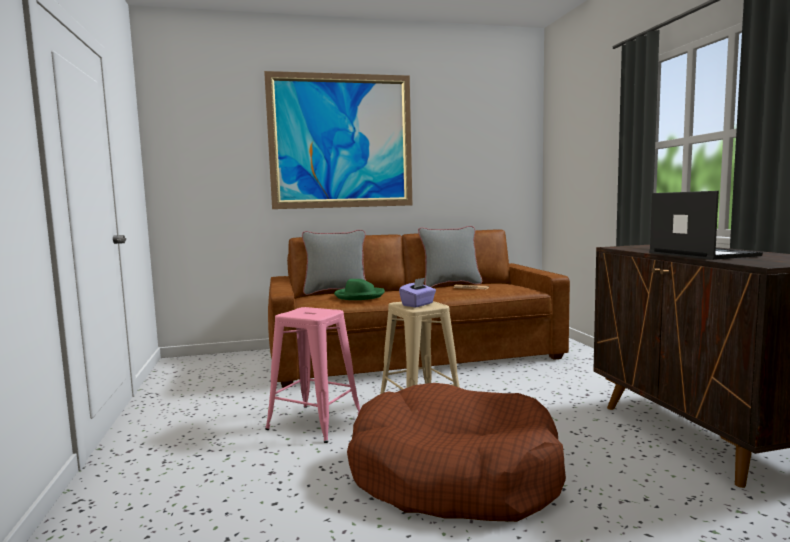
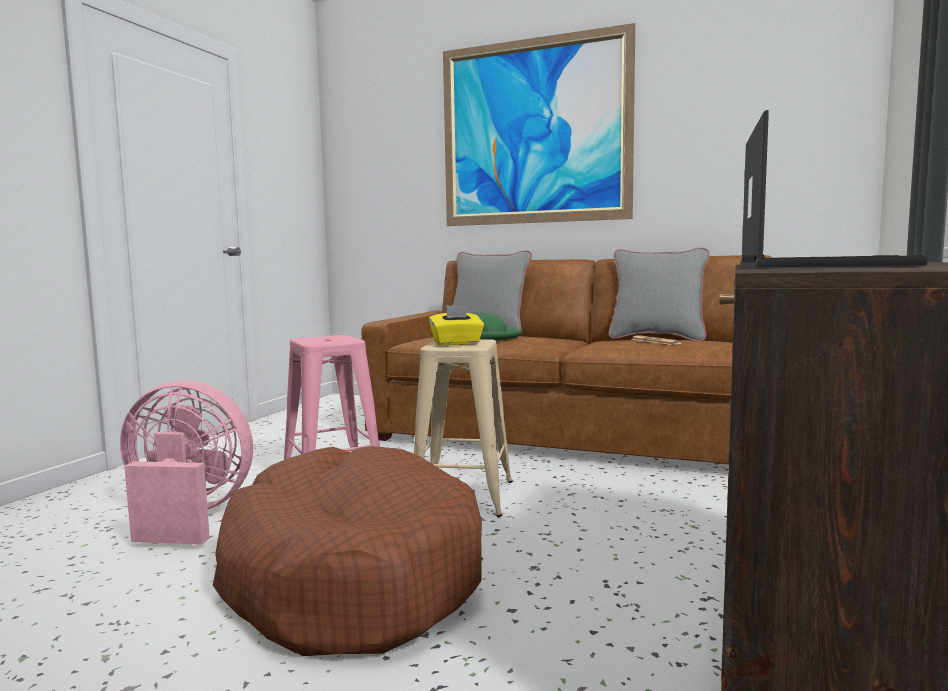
camera: 35 degrees right, 0 degrees up
(257, 480) = (186, 517): none -> pink fan
(418, 304) = (456, 343): purple tissue box -> yellow tissue box

